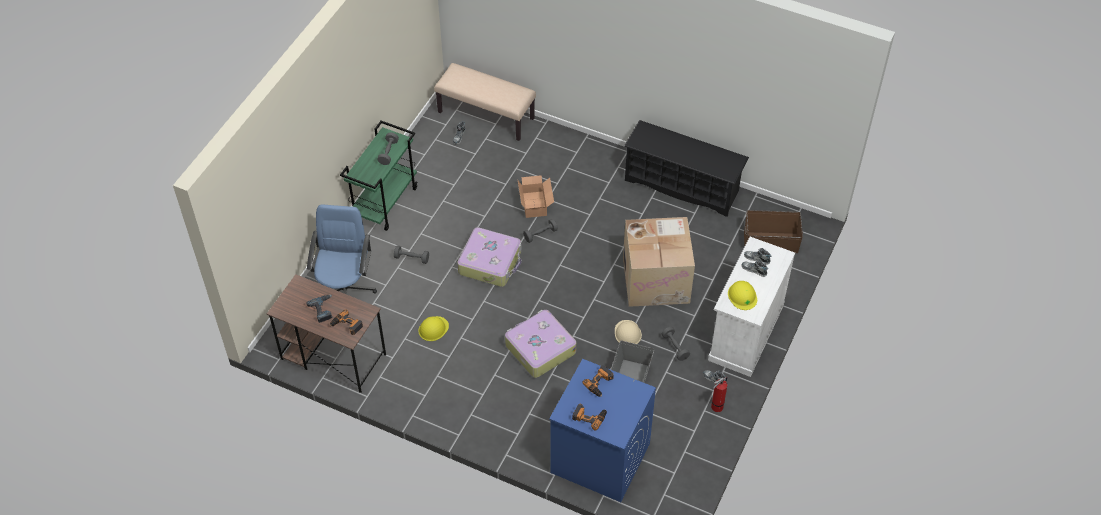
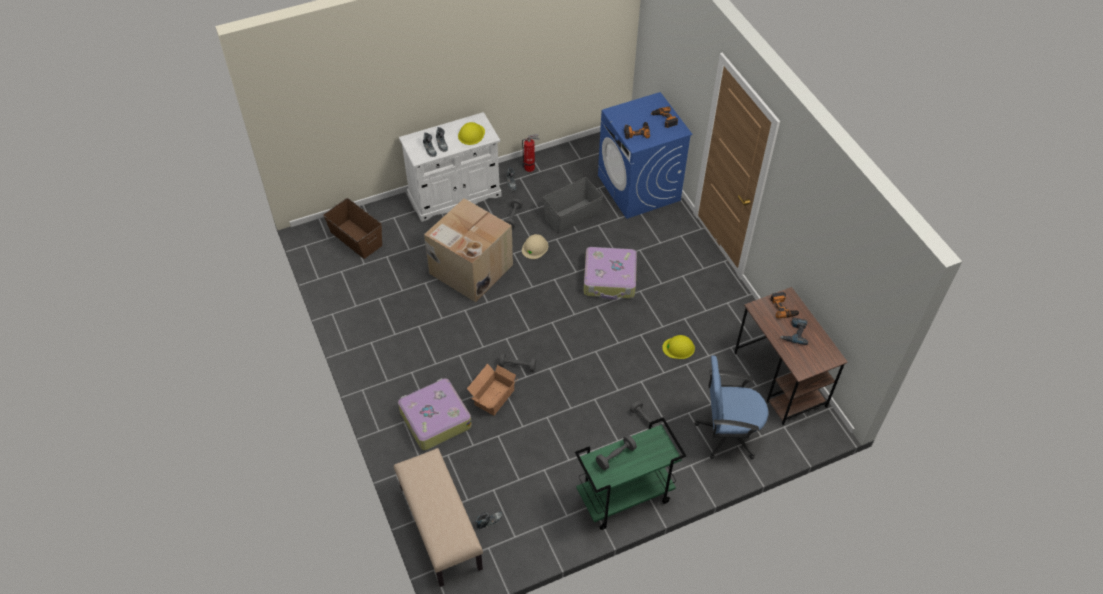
camera: 140 degrees left, 0 degrees up
(345, 289) = (727, 433): blue office chair -> blue office chair turned 45 degrees clockwise
(490, 262) = (582, 370): suitcase -> suitcase (434, 419)
(682, 186) = (359, 326): black shoe rack -> none

